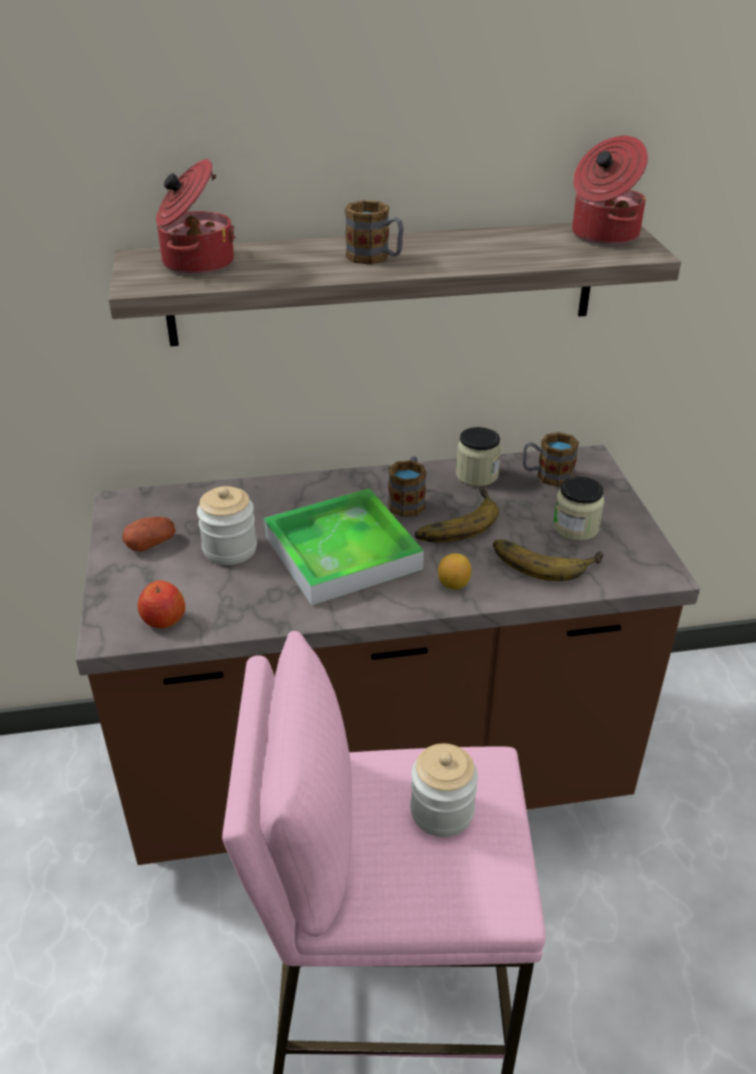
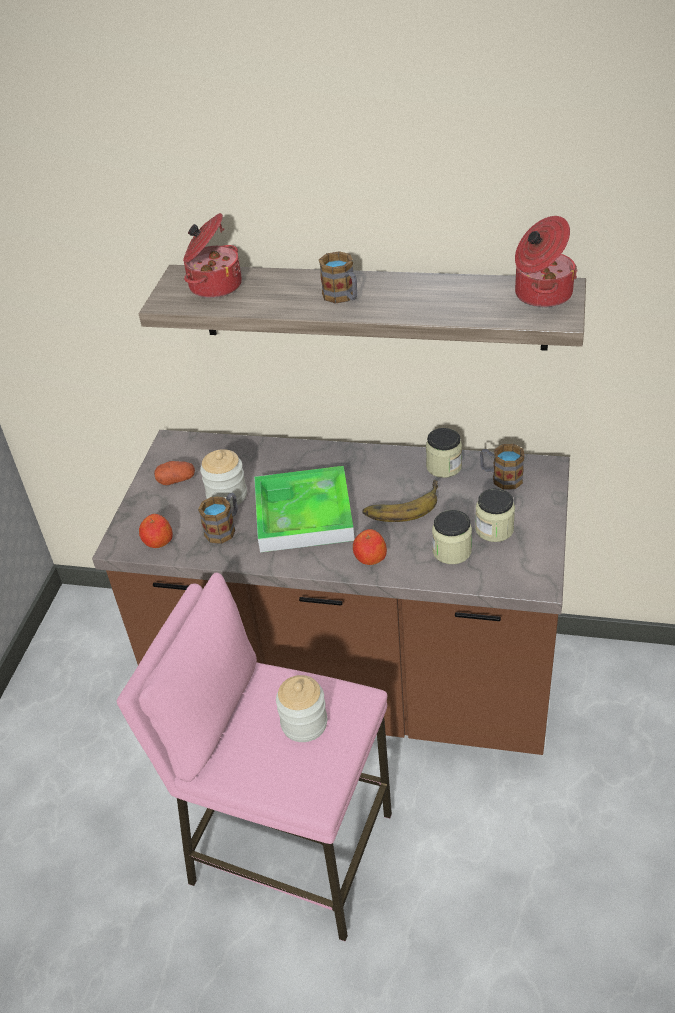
camera: 25 degrees right, 5 degrees up
(408, 501) = (376, 480): mug -> mug (224, 528)
(453, 584) = (370, 557): lemon -> apple
(544, 559) = (452, 551): banana -> jar

